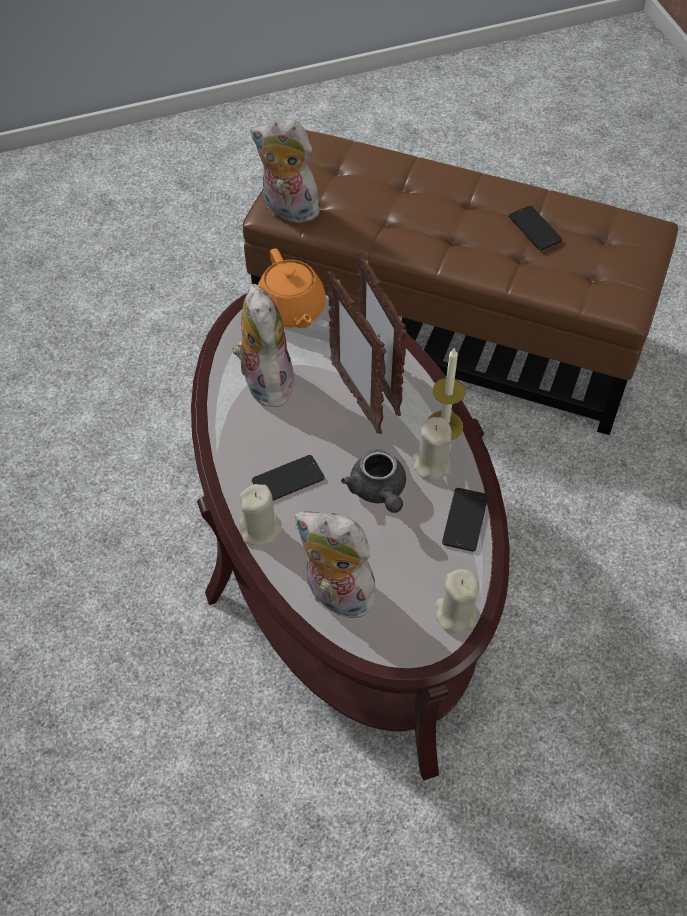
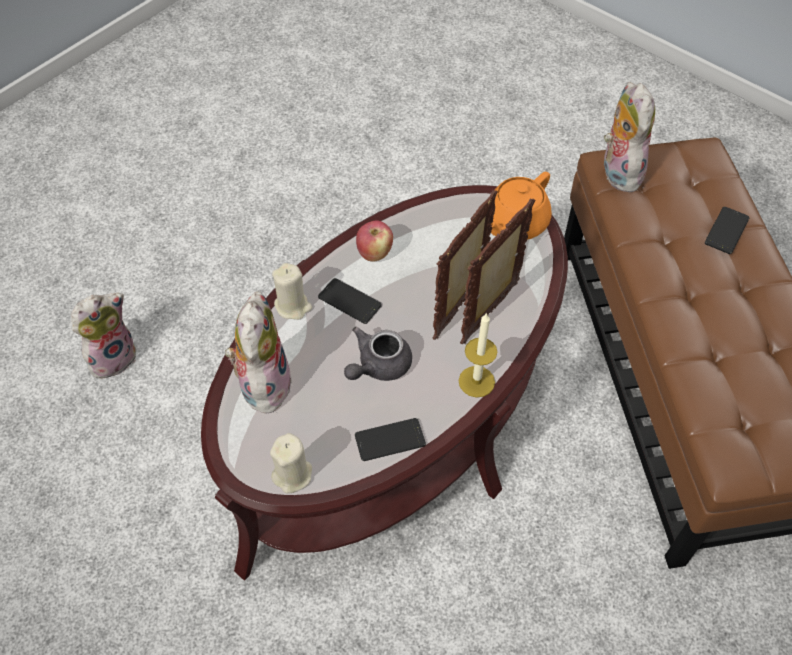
camera: 60 degrees right, 0 degrees up
(244, 432) = (374, 253): none -> apple
(264, 382) = (431, 242): plush toy -> plush toy (113, 356)
(431, 464) = (430, 390): beige candle -> none
(535, 228) = (760, 350): phone -> phone (726, 230)

